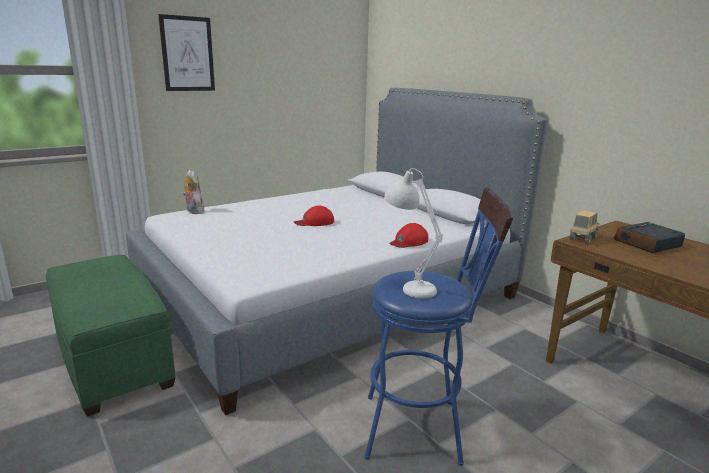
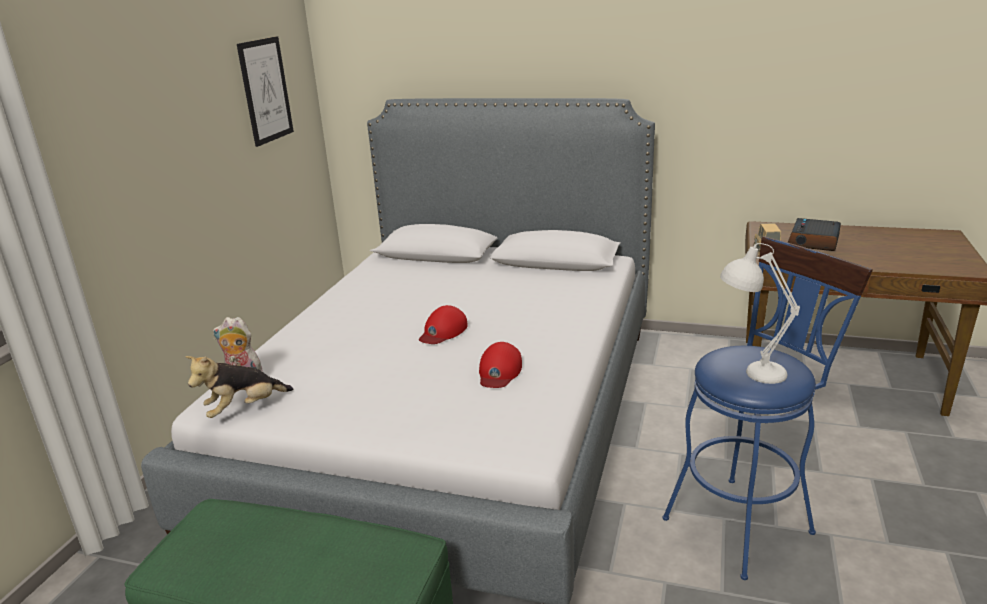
camera: 35 degrees left, 5 degrees up
(173, 220) = (244, 409): none -> plush toy
(187, 54) = (103, 112): picture -> picture (265, 90)
(408, 241) = (587, 316): red cap -> red cap (499, 371)

